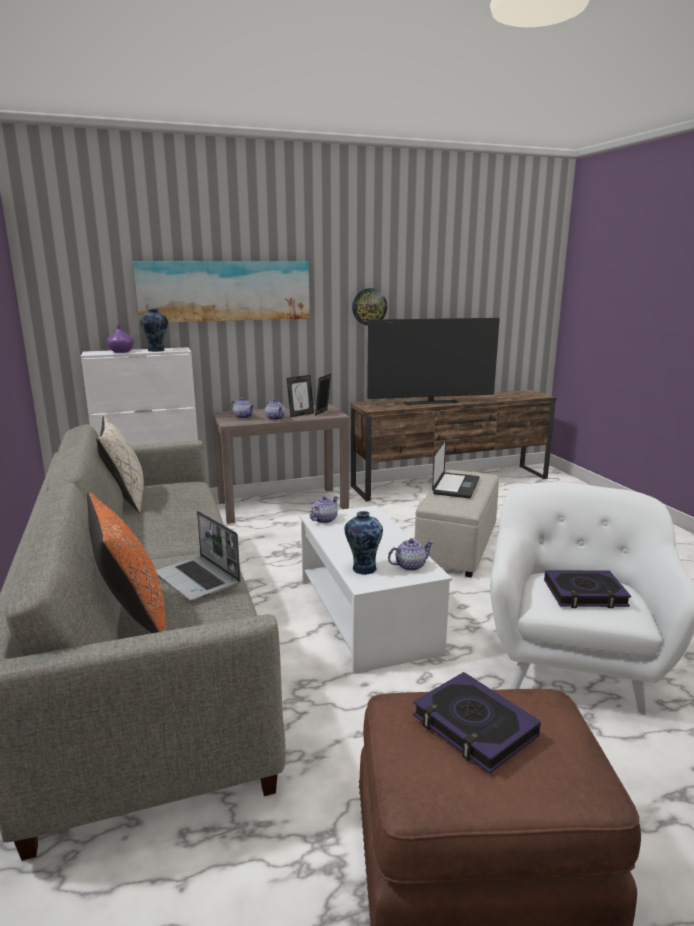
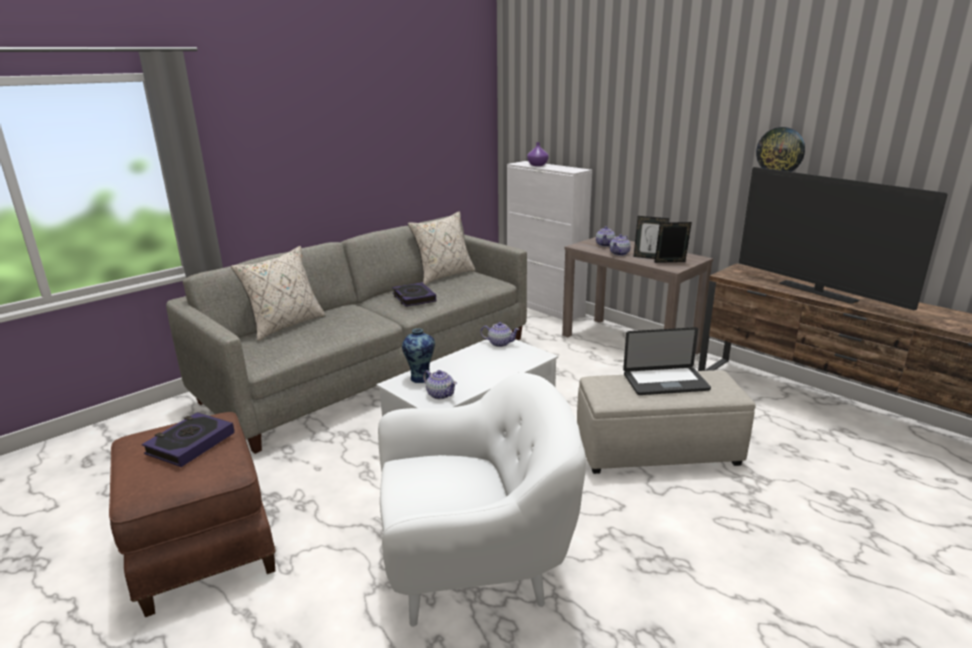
camera: 65 degrees right, 5 degrees up
(132, 618) = (285, 325): orange pillow -> beige pillow
(156, 350) = (558, 168): vase -> none
(198, 579) = (337, 326): laptop -> none
(225, 291) = (628, 119): picture -> none
(585, 594) = (434, 483): book -> book (413, 298)

